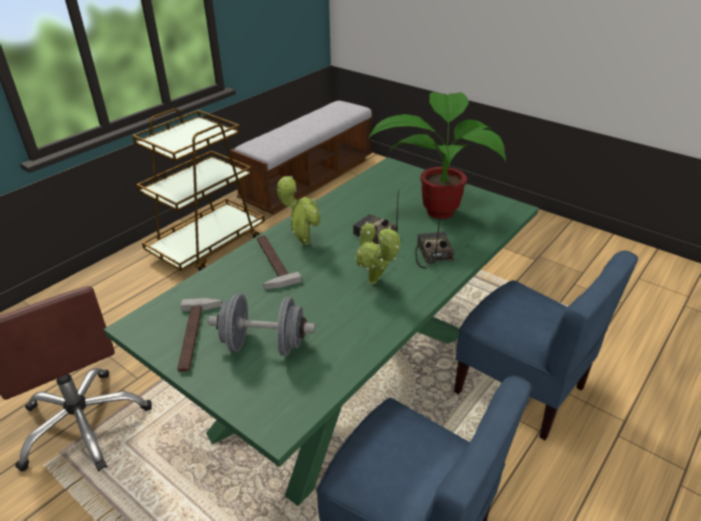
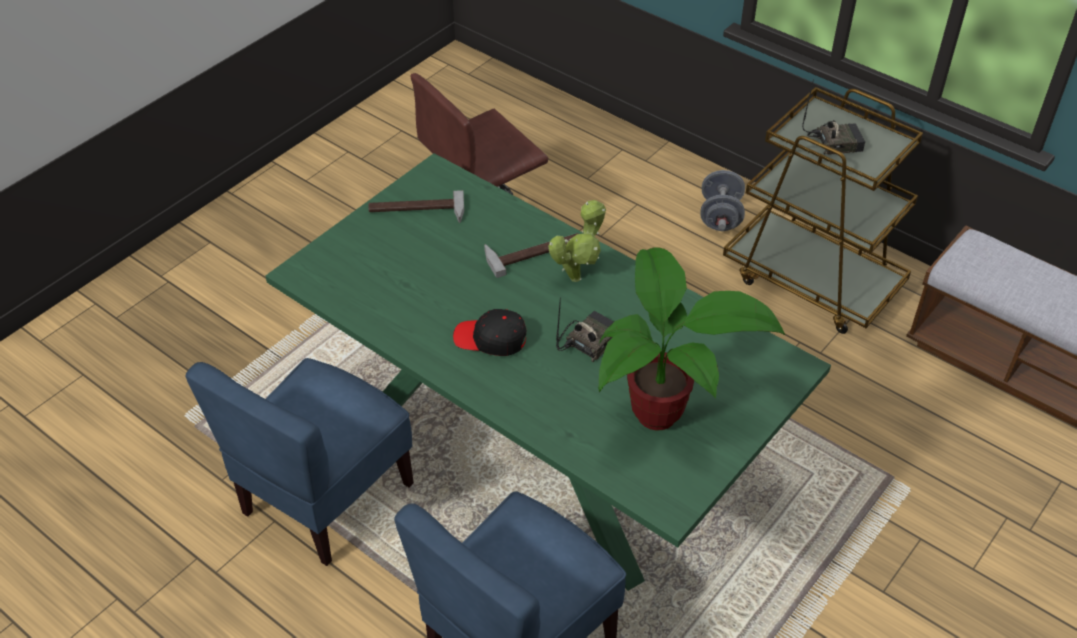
camera: 90 degrees right, 10 degrees up
(264, 345) = (398, 257): grey dumbbell -> grey dumbbell (720, 216)
(375, 283) = (490, 339): potted plant -> black cap
(431, 254) = (548, 395): radio -> radio (835, 142)

